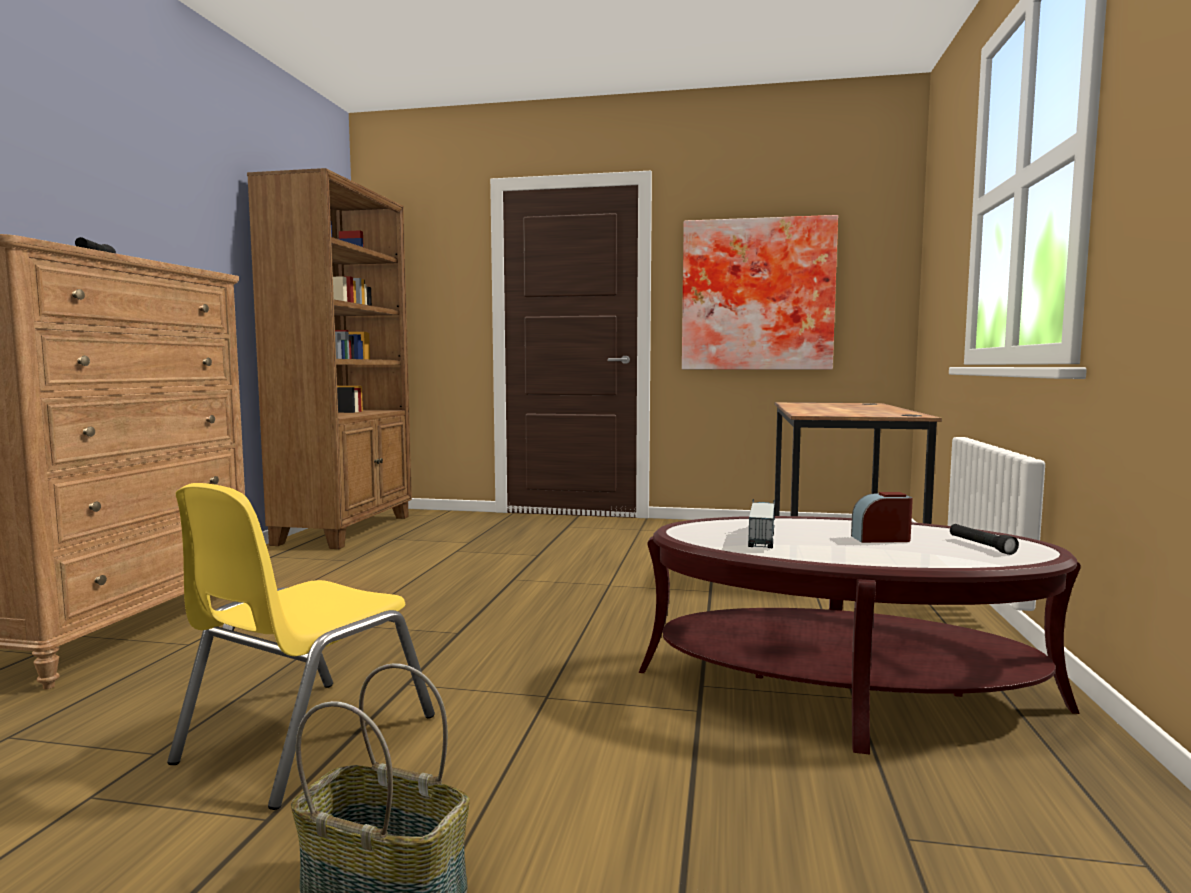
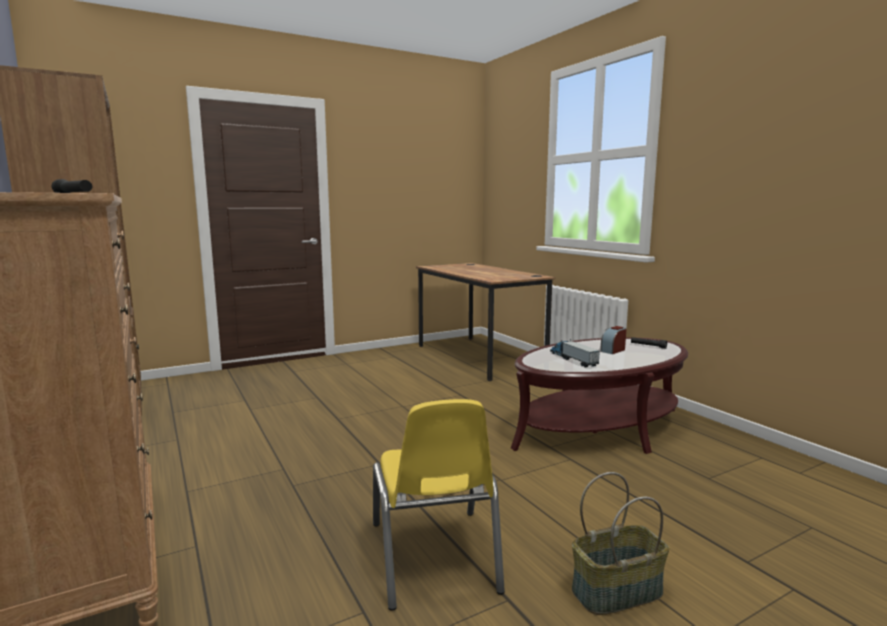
camera: 40 degrees left, 5 degrees up
(757, 295) = (398, 195): picture -> none

